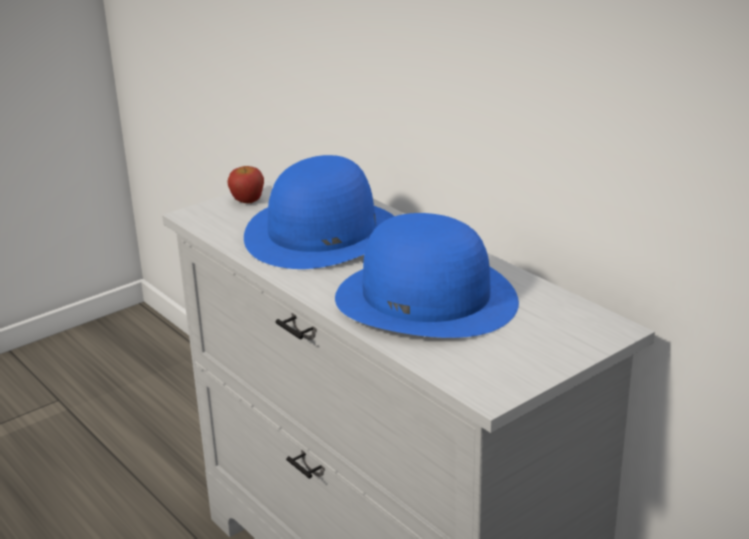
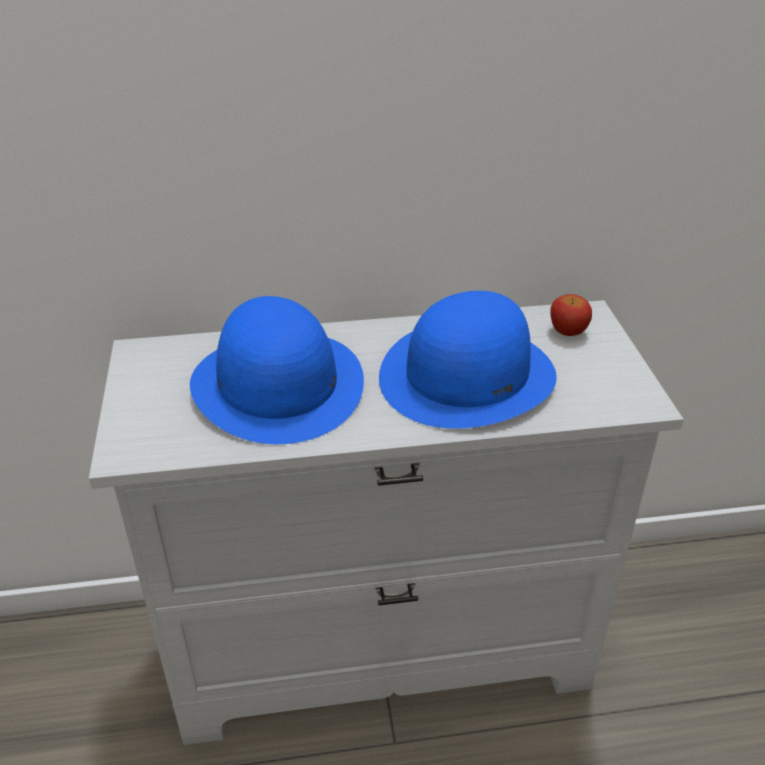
camera: 60 degrees left, 10 degrees up
(247, 200) = (139, 404): apple -> apple (567, 331)

